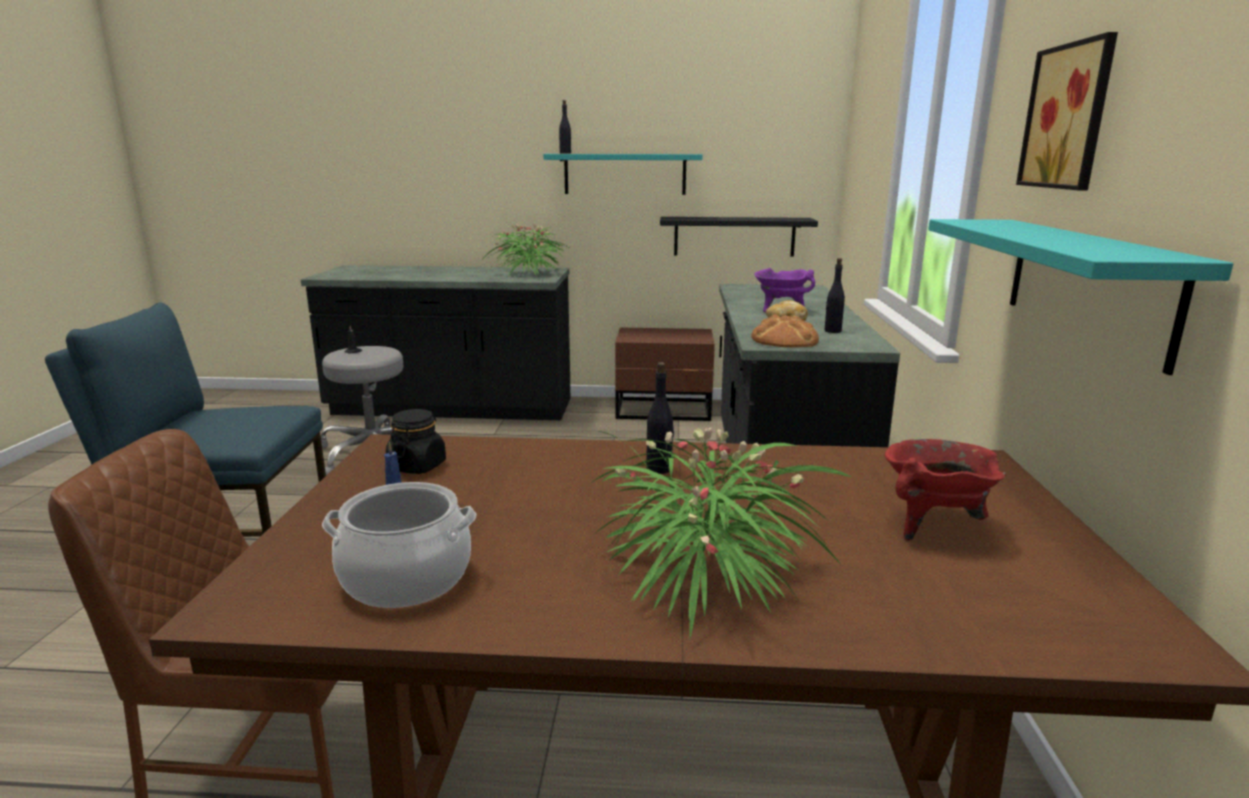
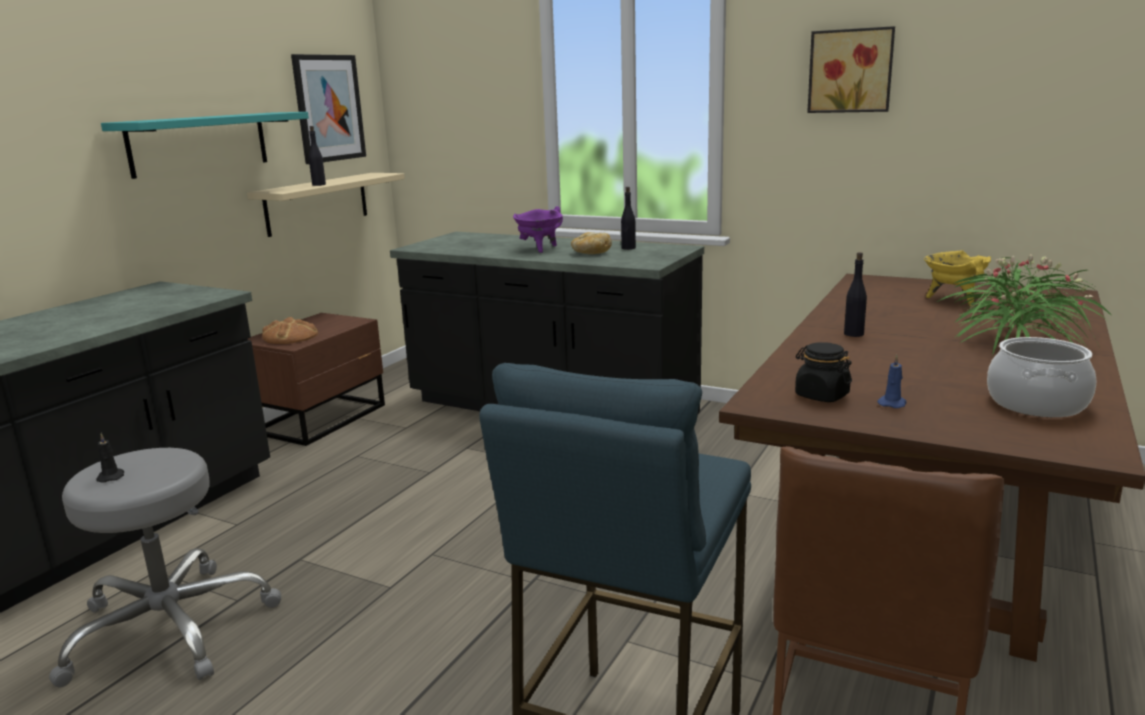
camera: 65 degrees left, 0 degrees up
(528, 273) = (157, 296): potted plant -> none
(565, 153) = (145, 120): black bottle -> black bottle (319, 185)
(734, 236) = (317, 203): black shelf -> beige shelf
(767, 153) = (329, 108): none -> picture
(784, 340) = (642, 259): bread -> bread (290, 337)
(933, 526) = (954, 299): red cooking pot -> yellow cooking pot
(1086, 285) = (895, 162): turquoise shelf -> none

